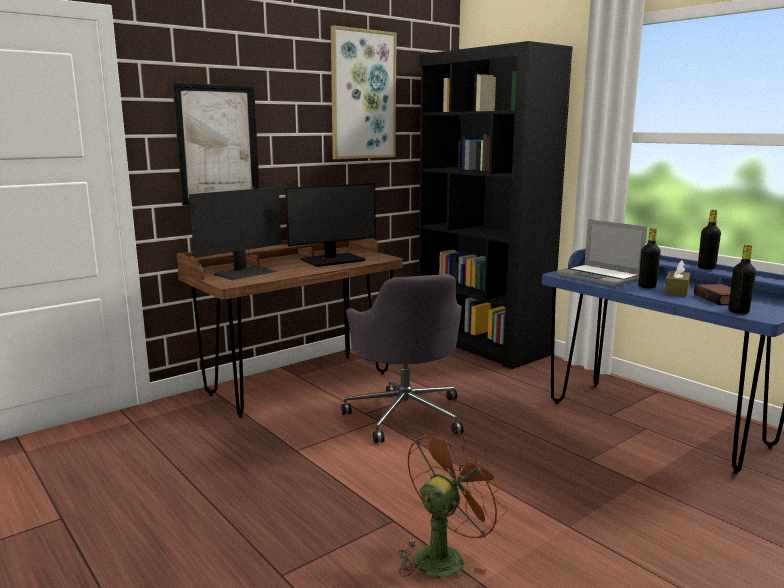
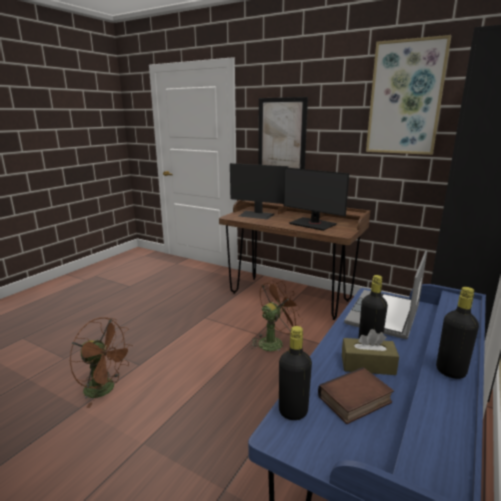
camera: 70 degrees right, 5 degrees up
(405, 414) = (274, 342): grey office chair -> brown fan

